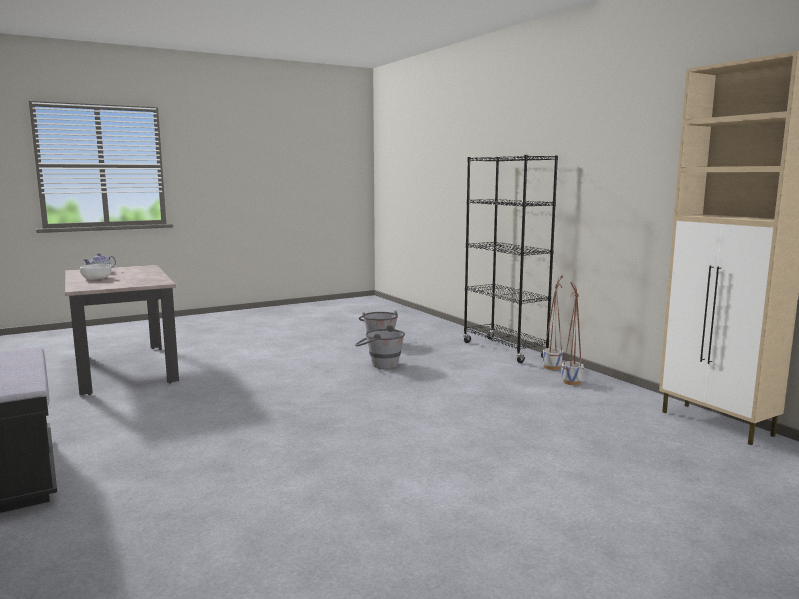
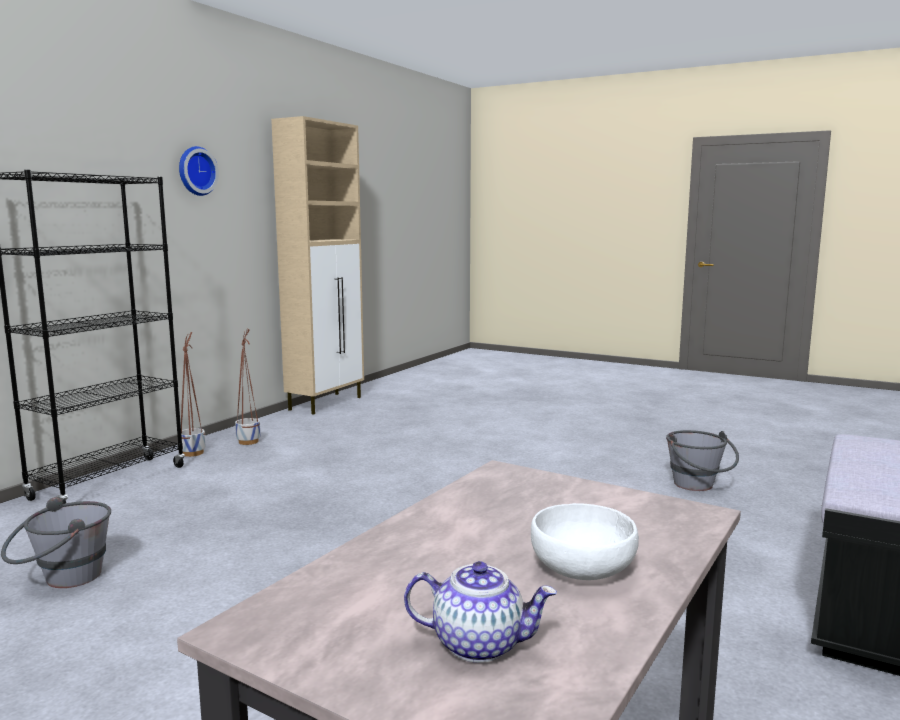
camera: 120 degrees left, 0 degrees up
(379, 364) = (233, 540): grey bucket -> grey bucket (698, 487)
(624, 143) = (195, 171): none -> wall clock

